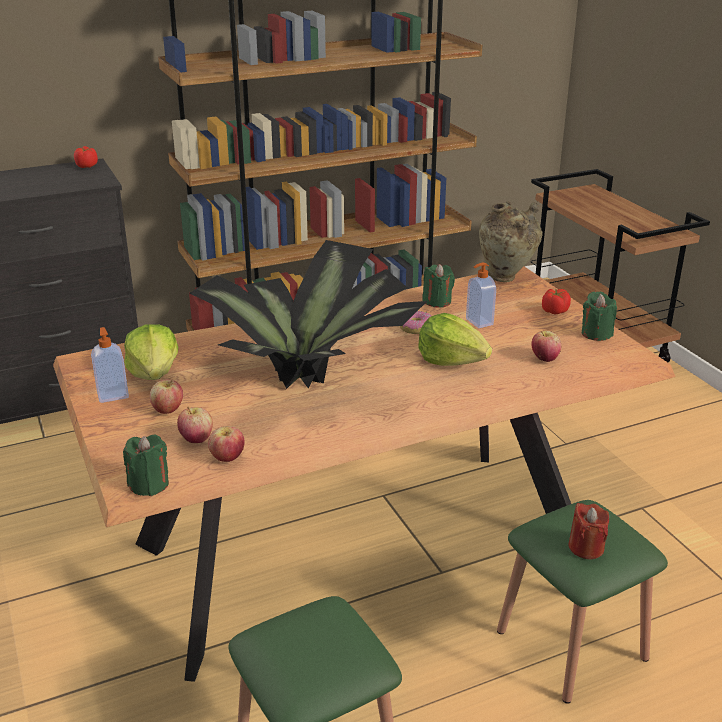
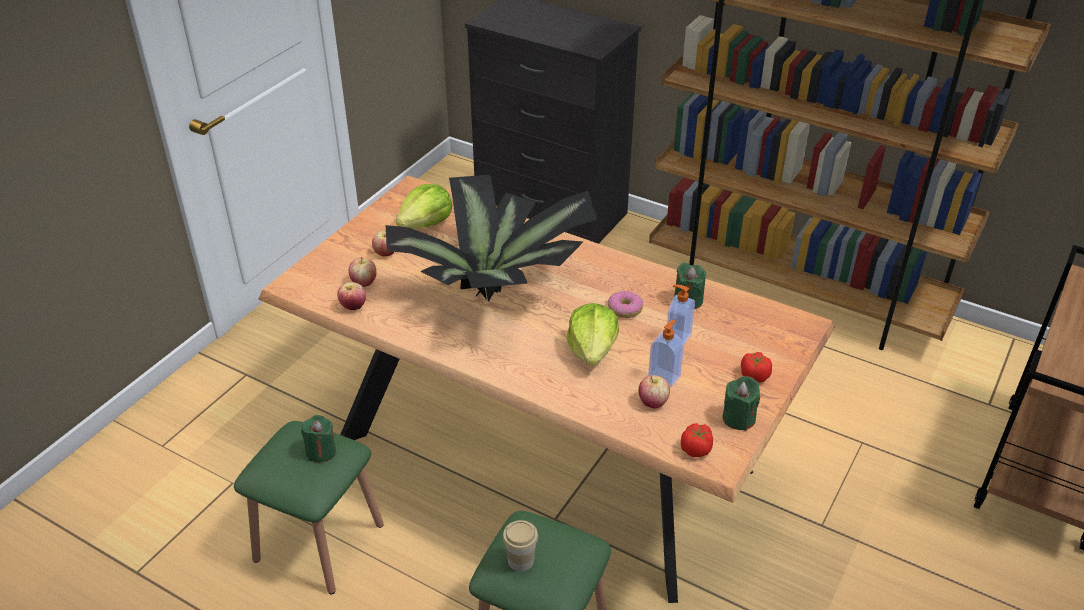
camera: 55 degrees right, 10 degrees up
(87, 166) = (615, 29): tomato -> tomato (696, 449)
(113, 395) = (383, 222): soap dispenser -> soap dispenser (664, 376)
(149, 484) = (298, 290): green candle -> green candle (321, 451)
(506, 278) = (787, 321): beige vase -> none
(586, 547) = (520, 560): red candle -> cup

